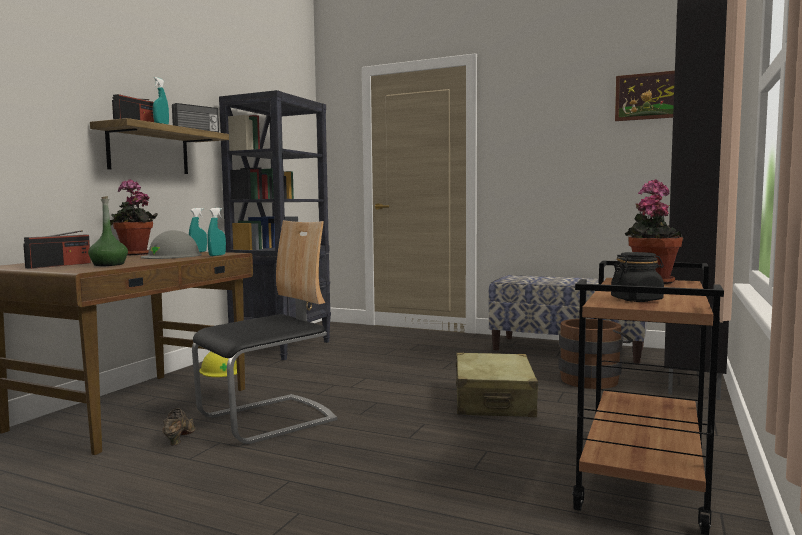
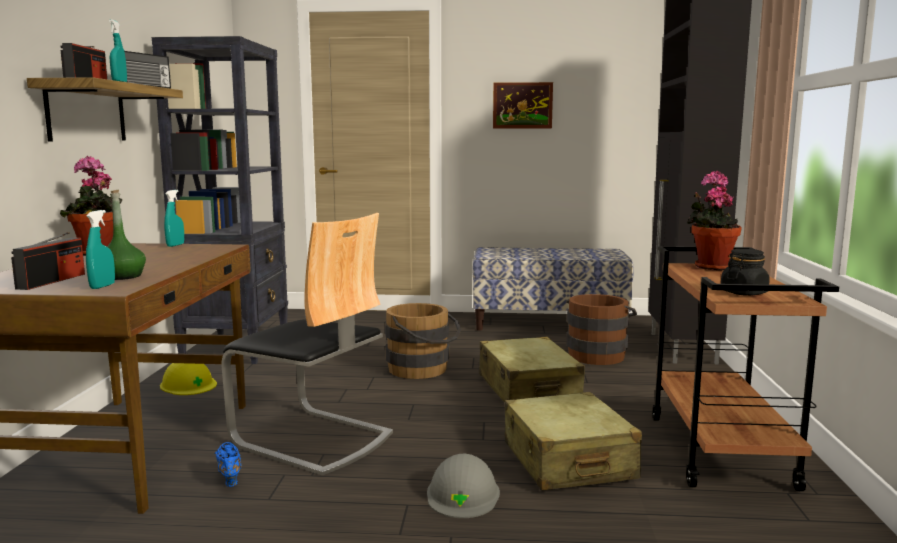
camera: 20 degrees left, 5 degrees up
(172, 256) = (162, 255): grey hard hat -> grey hard hat (463, 494)
(179, 438) = (230, 477): brown shoe -> blue shoe
(217, 255) = (220, 251): turquoise spray bottle -> turquoise spray bottle (102, 286)
(268, 419) = (312, 439): chair -> chair turned 90 degrees clockwise
(412, 377) = (422, 370): none -> brown bucket
(469, 467) = (567, 461): none -> beige suitcase
(646, 96) = (621, 61): picture -> picture (522, 105)

